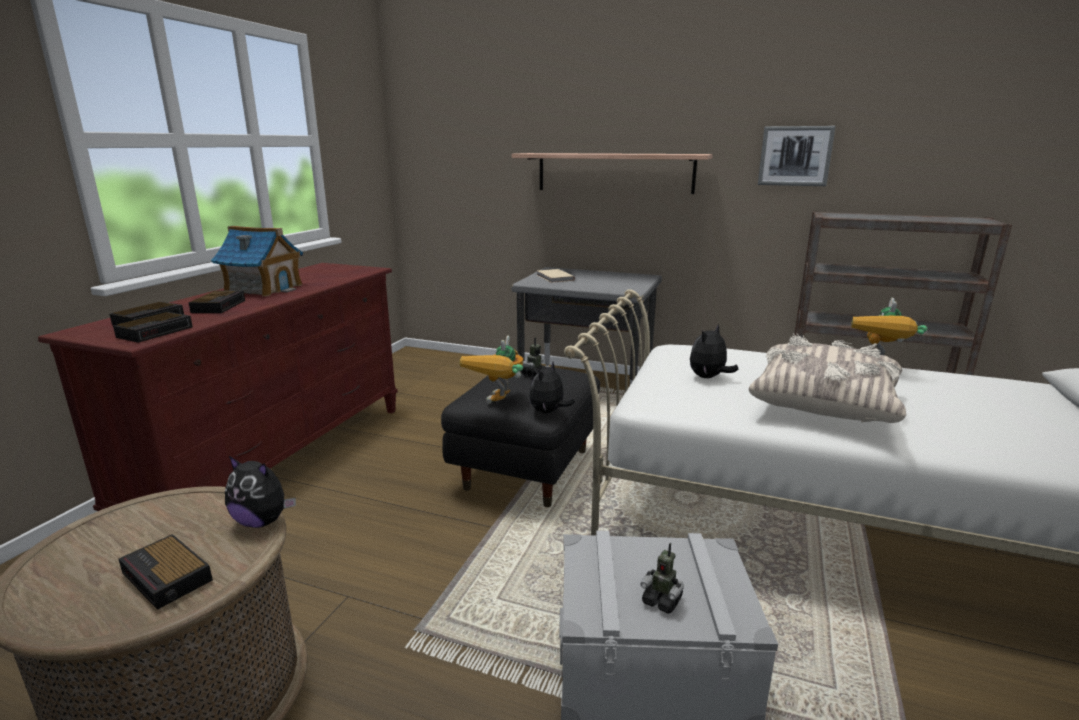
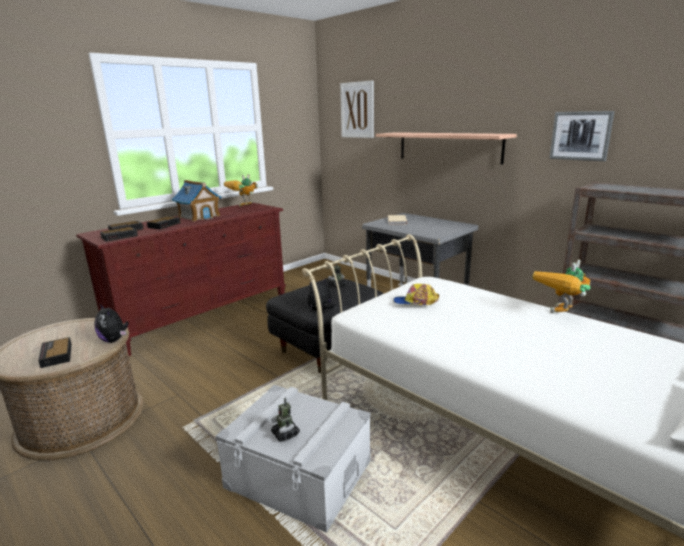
camera: 25 degrees right, 0 degrees up
(461, 120) = (357, 110): none -> picture
(499, 404) = (295, 301): toy robot -> toy robot (243, 207)
(708, 378) = (415, 302): plush toy -> cap
(823, 405) = (470, 334): beige pillow -> none

